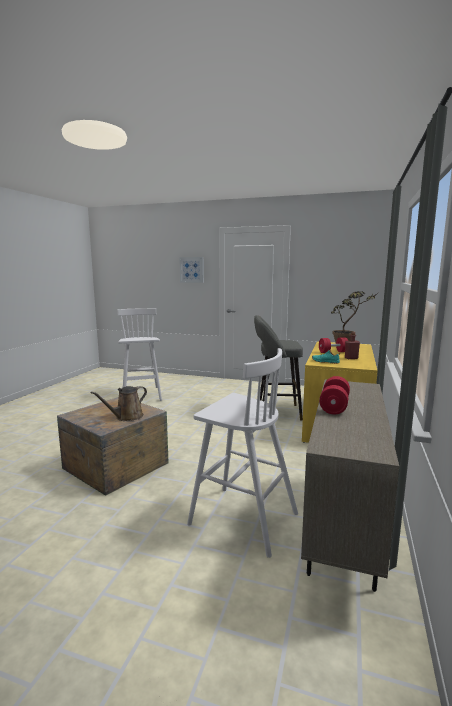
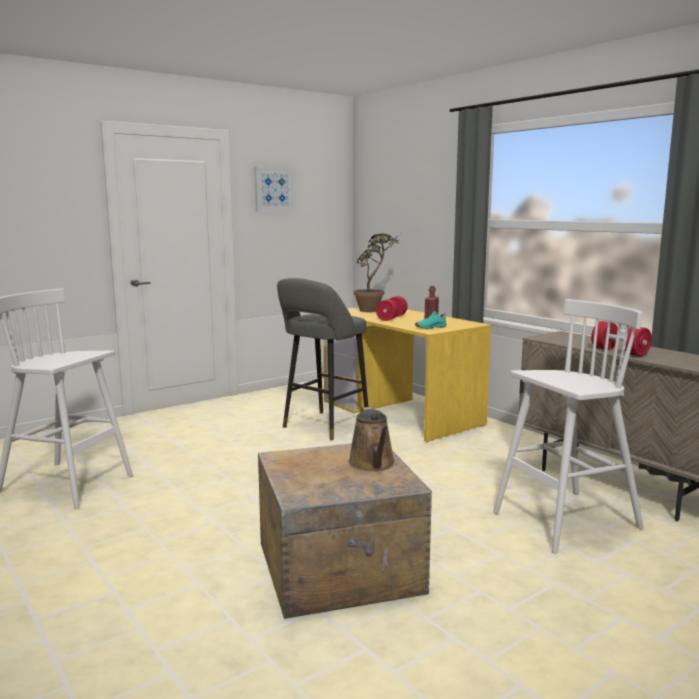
camera: 55 degrees left, 0 degrees up
(191, 270) = (45, 204): picture -> picture (274, 189)

